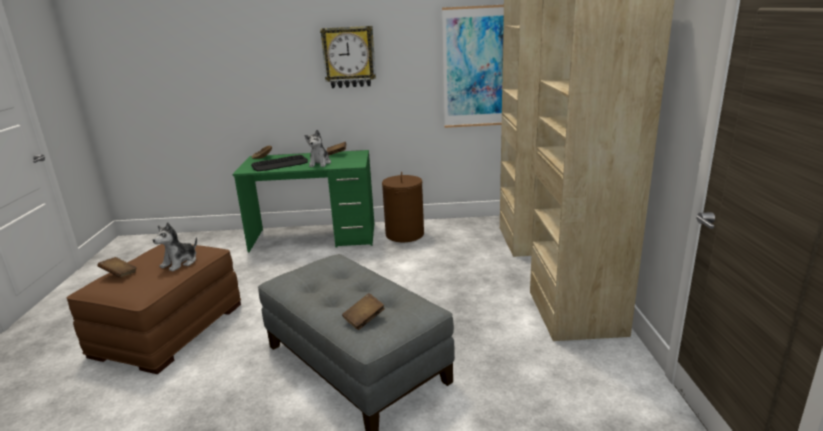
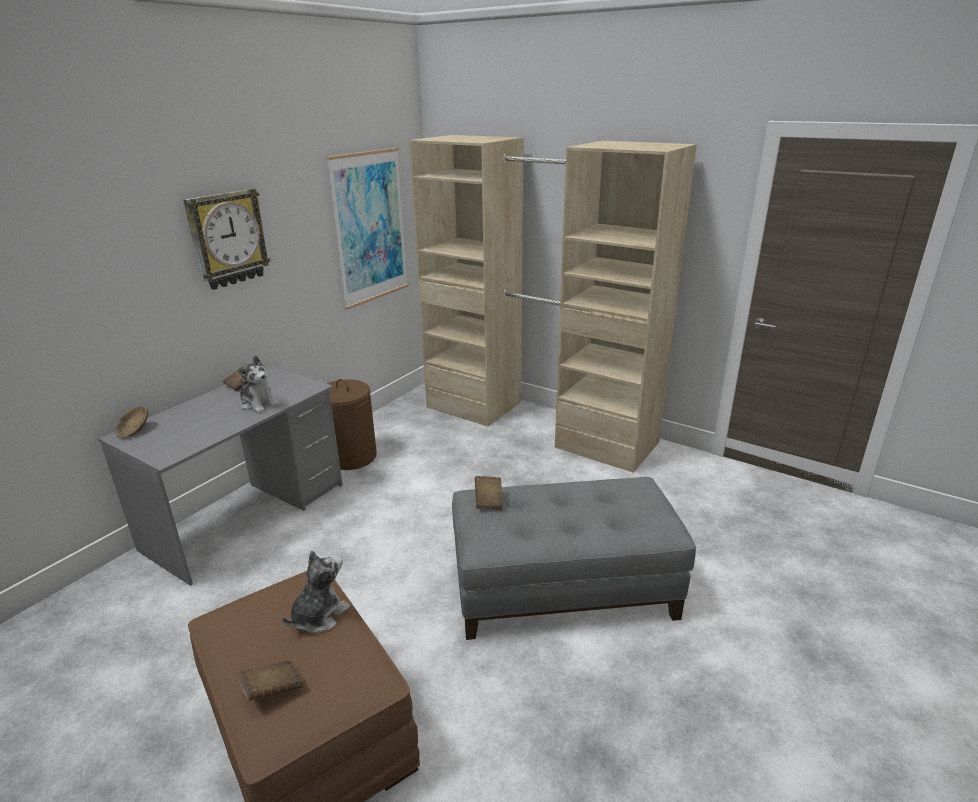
camera: 55 degrees left, 5 degrees up
(180, 263) = (319, 615): plush toy -> plush toy turned 120 degrees counterclockwise
(280, 164) = (200, 427): keyboard -> none
(314, 237) = (247, 516): green desk -> grey desk
(364, 319) = (633, 519): brown book -> brown book (489, 501)

